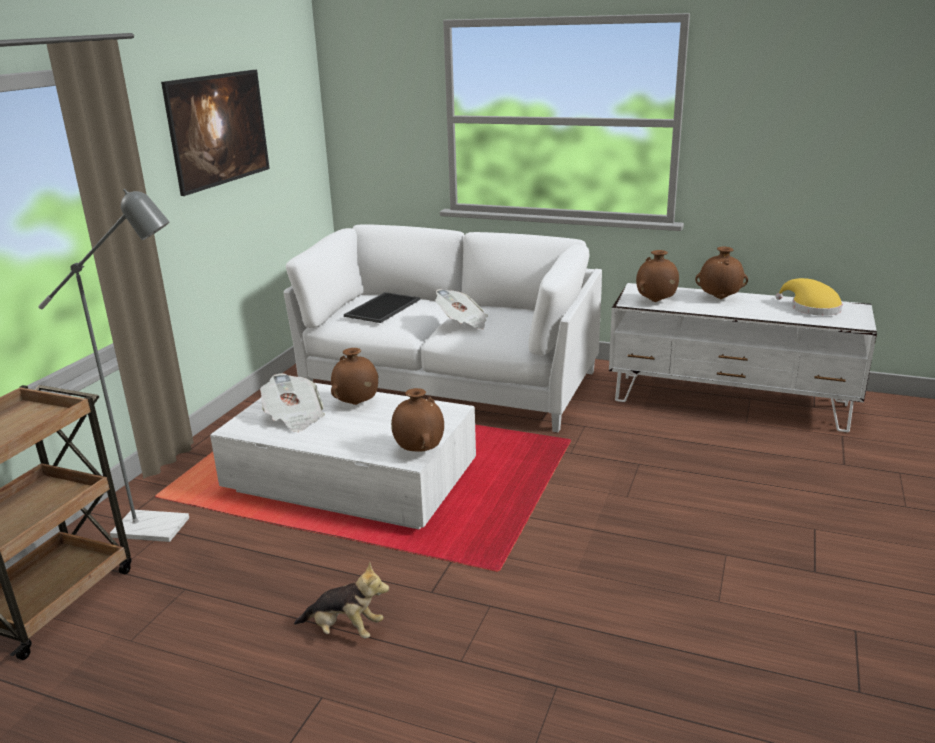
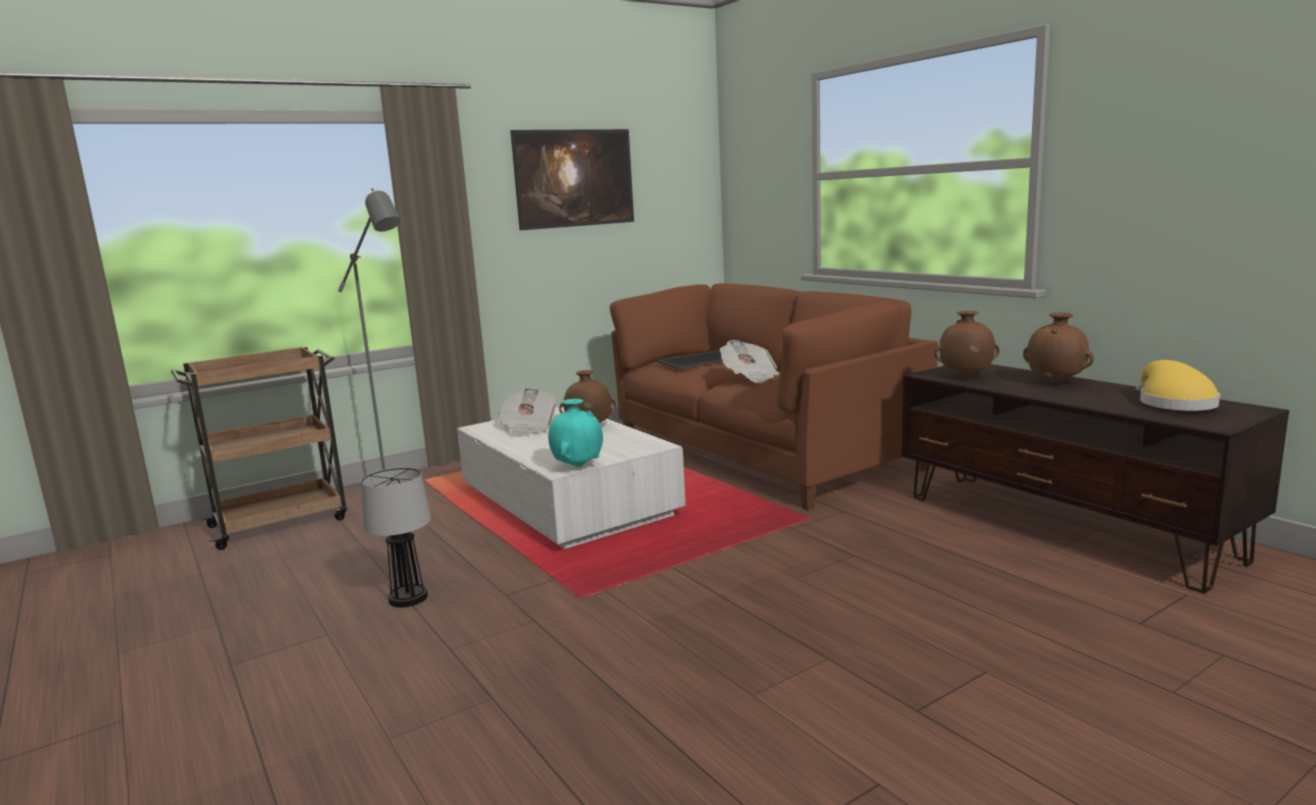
camera: 35 degrees right, 10 degrees down
(344, 630) = (407, 598): plush toy -> table lamp
(419, 450) = (578, 466): brown vase -> turquoise vase
(451, 383) = (761, 452): white sofa -> brown sofa
(730, 402) = (1063, 527): white tv stand -> brown tv stand

